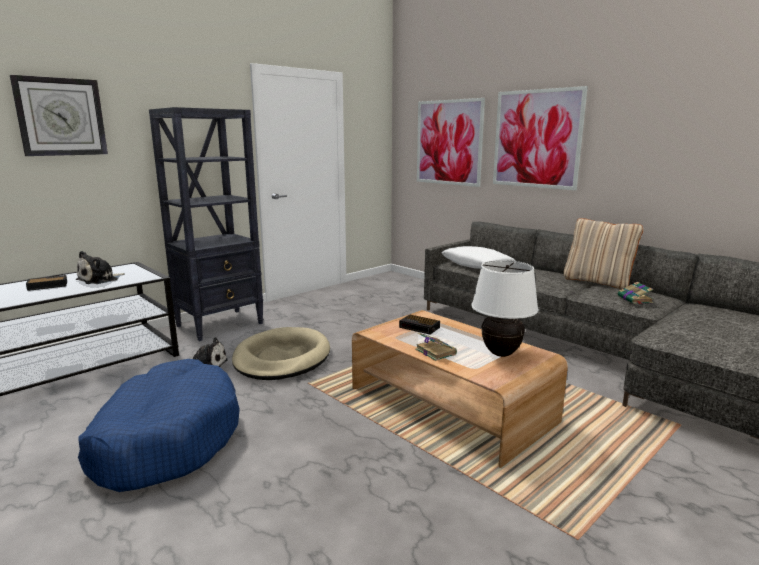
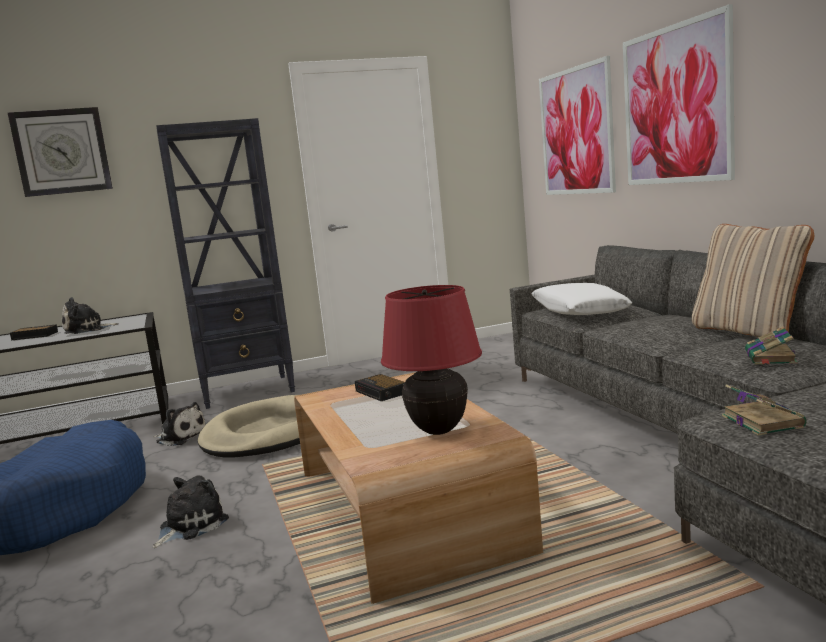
camera: 25 degrees right, 5 degrees down
(306, 435) = (190, 526): none -> plush toy
(435, 351) = (352, 423): book -> book (761, 421)
(501, 353) = (438, 430): white table lamp -> red table lamp

